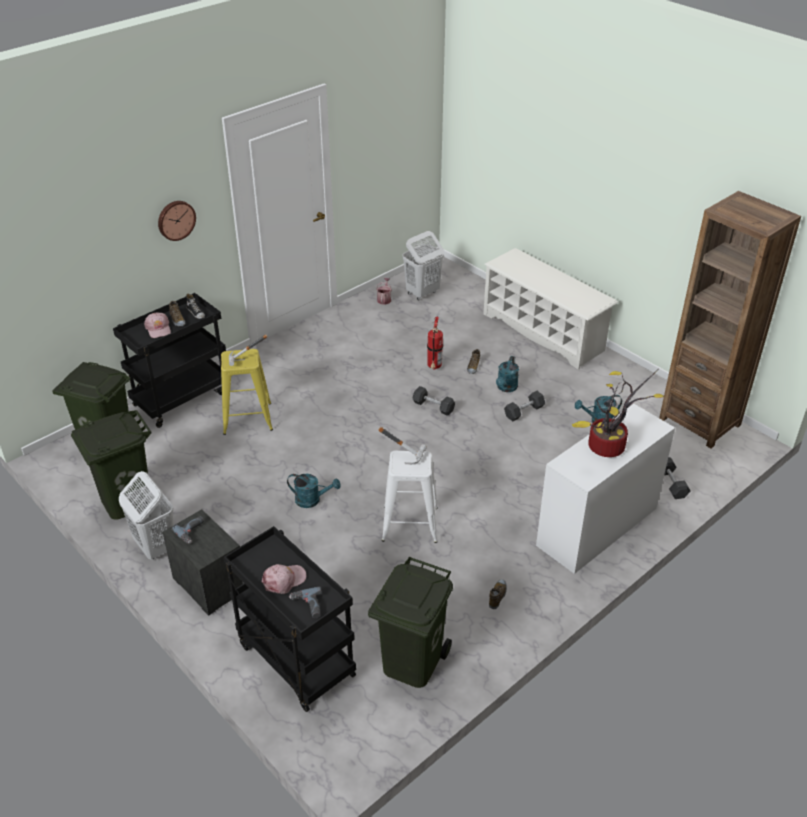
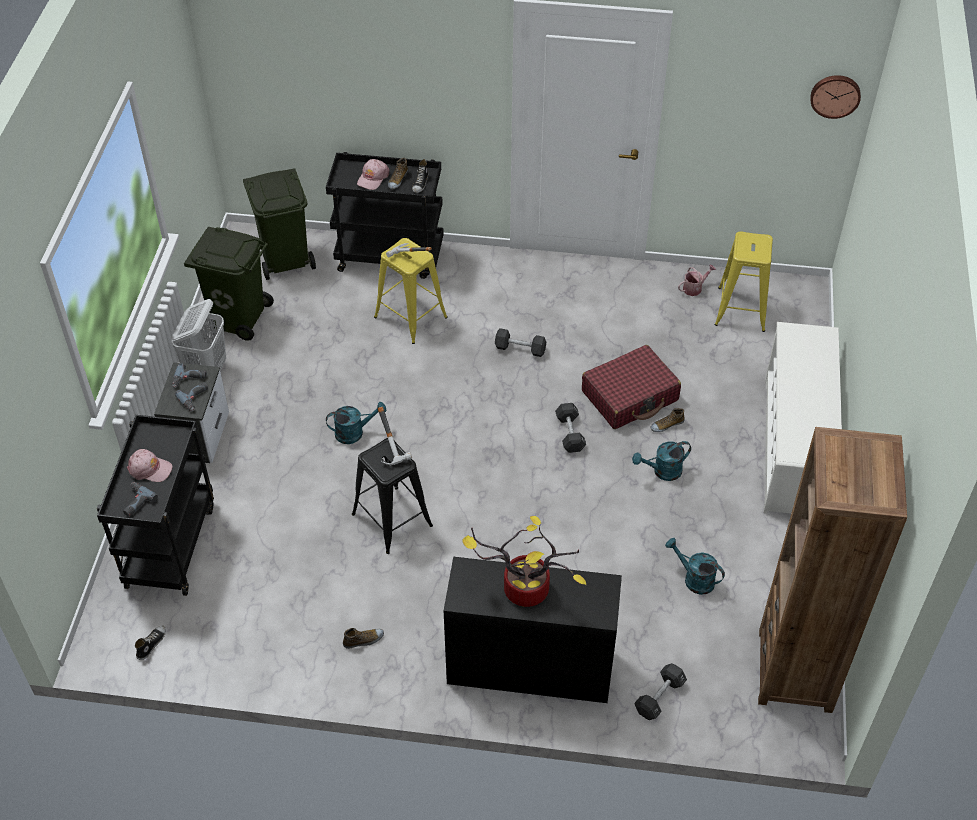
camera: 50 degrees right, 10 degrees up
(175, 220) = (433, 80): wall clock -> wall clock (835, 95)
(216, 538) = (196, 398): none -> power drill
(312, 500) = (354, 432): turquoise watering can -> turquoise watering can turned 75 degrees counterclockwise
(378, 724) = (151, 644): none -> shoe
(410, 524) = (392, 520): white stool -> black stool
(411, 661) = (233, 624): green trash can -> none
(422, 293) = (741, 309): white laundry basket -> yellow stool
(434, 367) = (630, 396): fire extinguisher -> red suitcase
(524, 411) = (641, 508): black dumbbell -> black dumbbell (520, 349)
(597, 527) = (529, 667): white desk -> black desk

